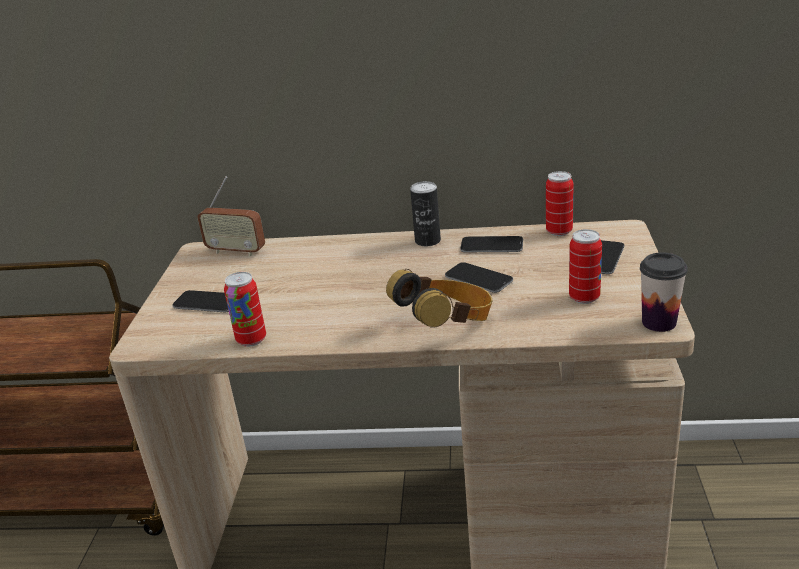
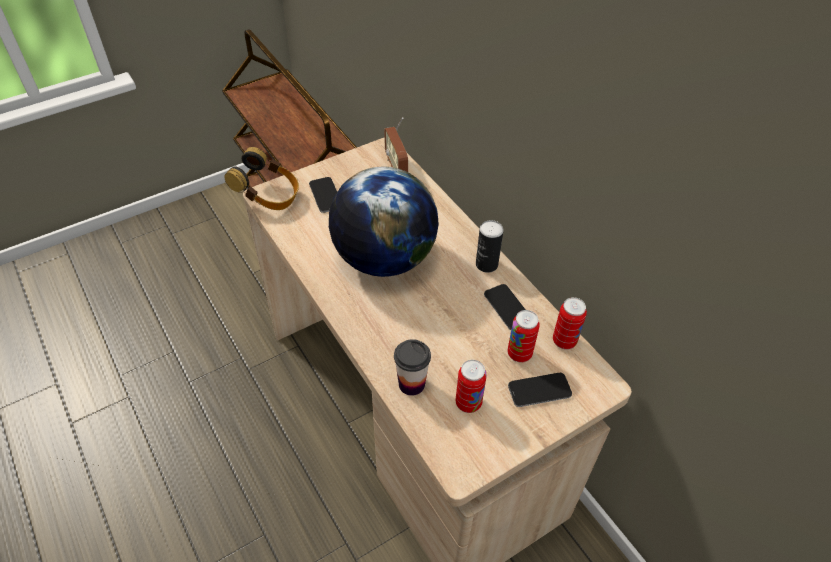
camera: 50 degrees right, 20 degrees up
(251, 340) = (299, 243): can -> can (519, 354)
(348, 292) = (384, 259): none -> globe
(446, 324) = (378, 335): headphones -> headphones (268, 196)
(478, 279) = (451, 323): phone -> none
(659, 322) = (463, 467): cup -> cup (411, 384)

